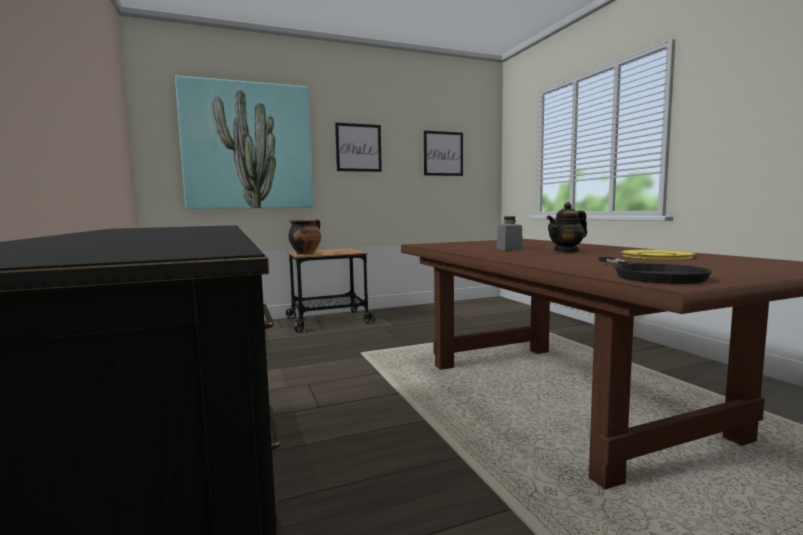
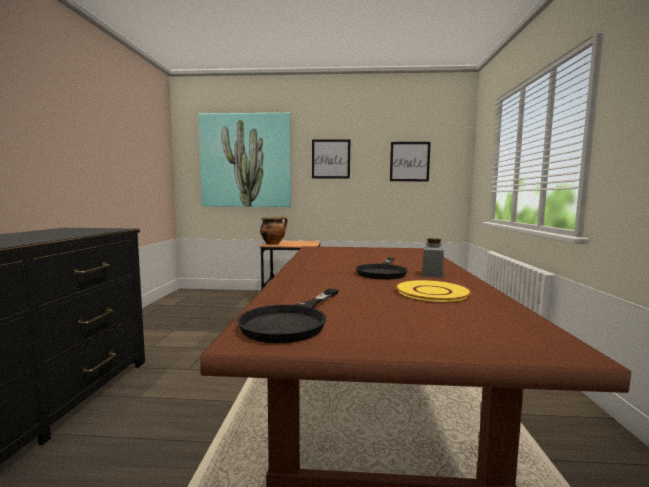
camera: 25 degrees right, 0 degrees up
(509, 249) = (350, 262): grey jar -> grey jar (432, 274)
(566, 251) = (383, 272): teapot -> black frying pan

